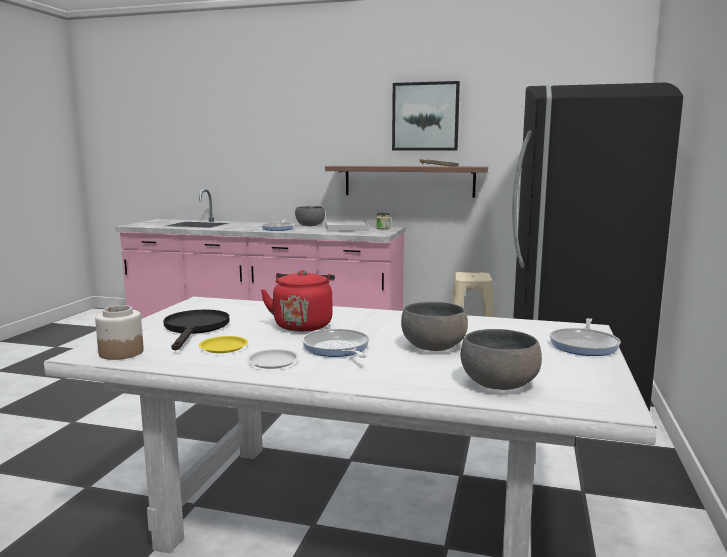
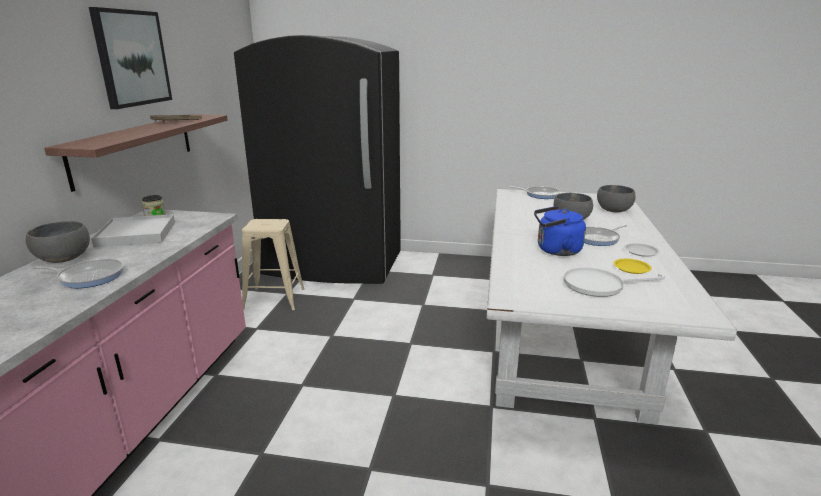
camera: 95 degrees left, 10 degrees up
(121, 352) = (683, 301): jar -> none
(195, 329) = (600, 285): black frying pan -> white frying pan
(303, 325) = (556, 250): red kettle -> blue kettle

